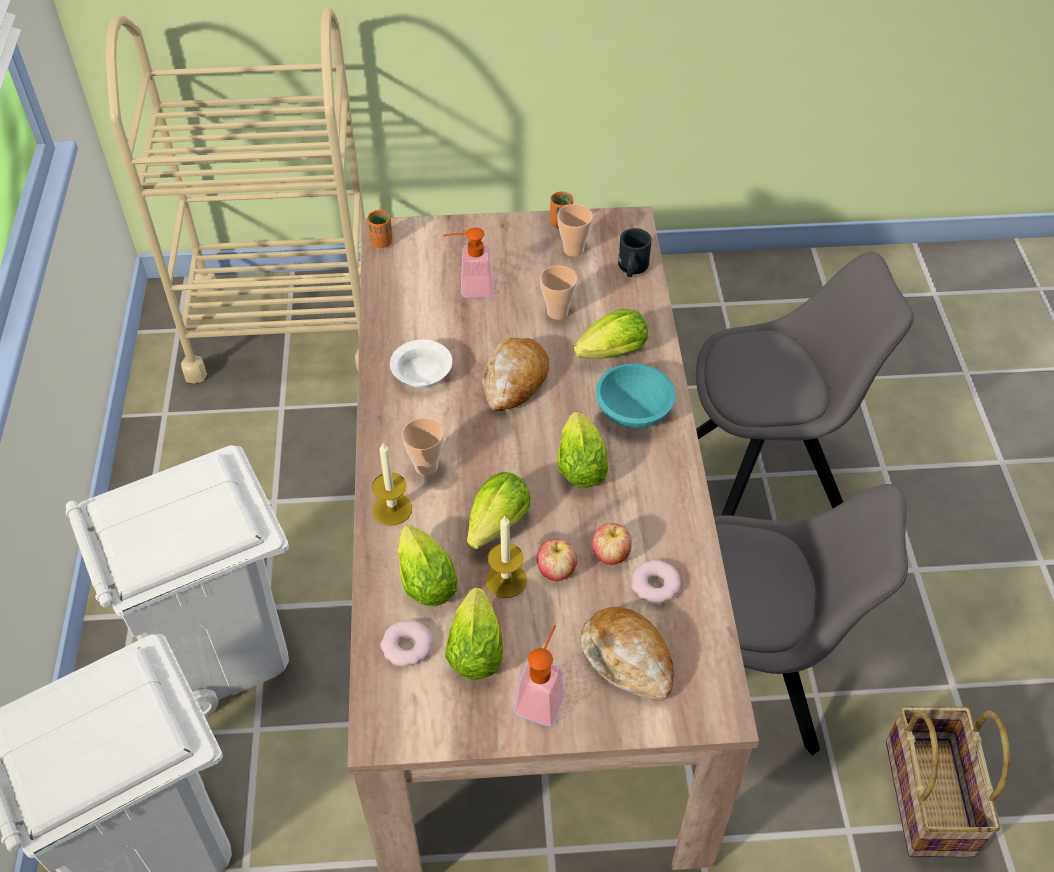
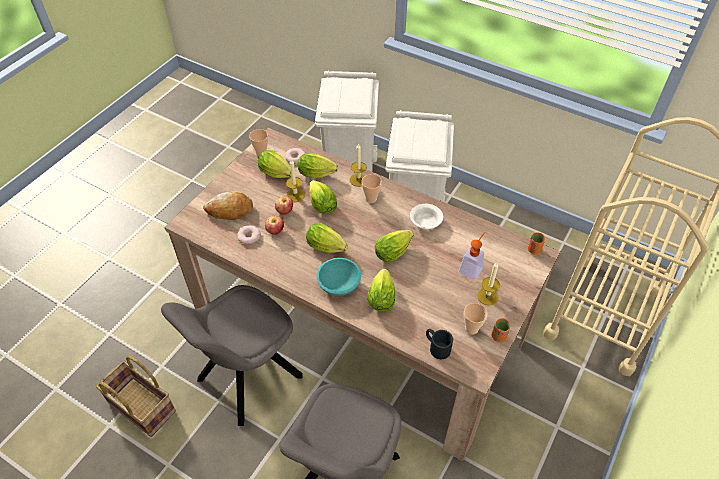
camera: 125 degrees right, 0 degrees up
(507, 255) = (487, 296): none -> candle
(514, 381) = (394, 251): bread -> lettuce
(543, 696) = (241, 181): soap dispenser -> none
(557, 312) = (427, 293): cup -> cup (261, 153)

